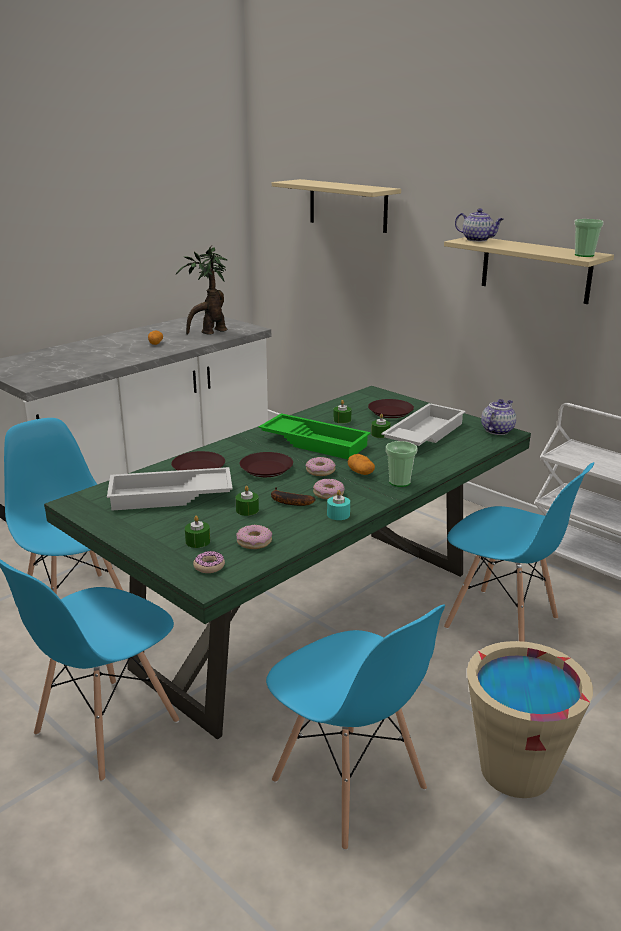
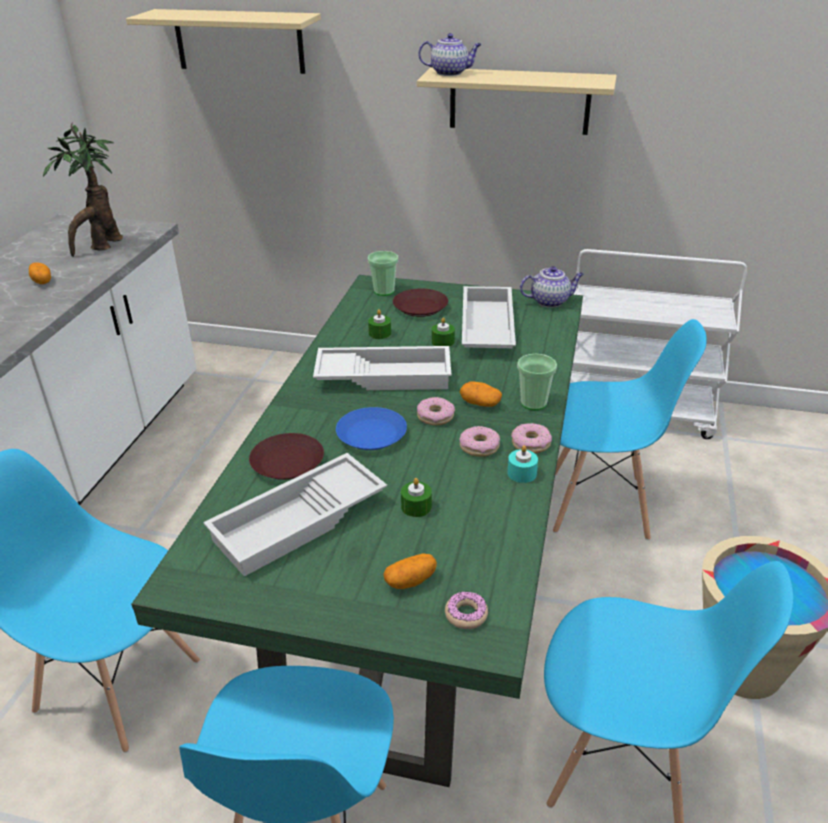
camera: 30 degrees left, 10 degrees up
(198, 541) = (410, 581): green candle -> potato
(254, 542) = (476, 553): donut -> donut (530, 443)
(266, 469) = (370, 435): brown plate -> blue plate
(288, 501) = (448, 475): banana -> none
(315, 442) = (385, 375): green tray -> white tray
(497, 430) = (550, 301): teapot -> teapot turned 75 degrees clockwise
(584, 255) = (594, 80): cup -> cup (384, 291)

